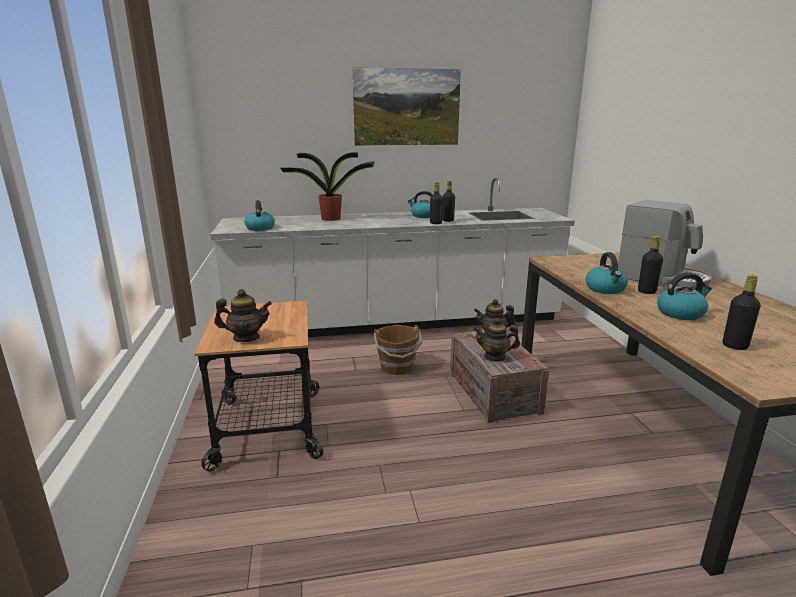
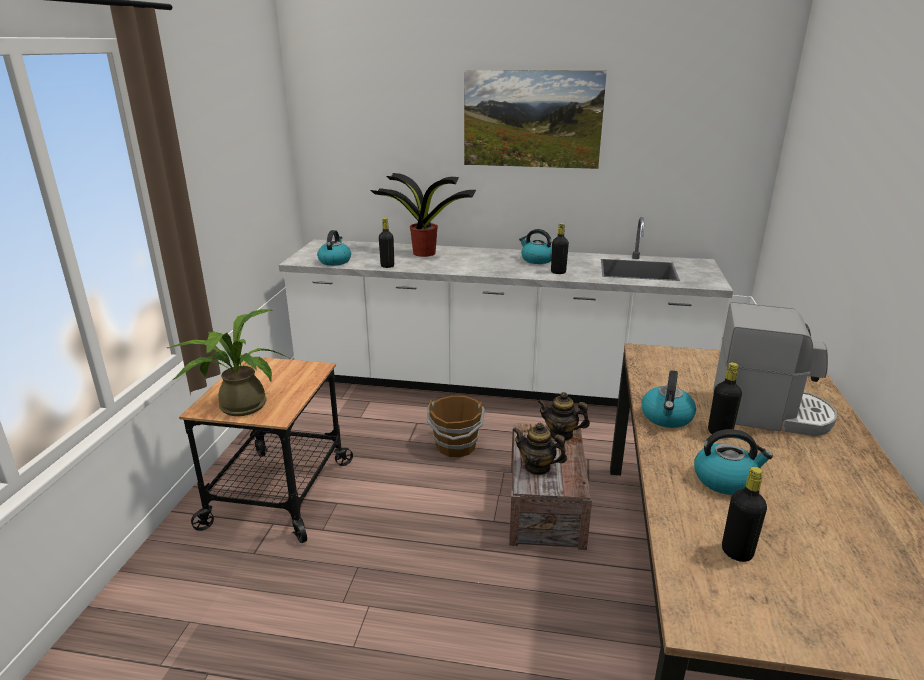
camera: 20 degrees right, 5 degrees up
(246, 338) = (237, 405): teapot -> potted plant
(435, 223) = (538, 275): black bottle -> black bottle (387, 266)
(661, 279) = (768, 413): coffee machine -> coffee machine turned 45 degrees counterclockwise

